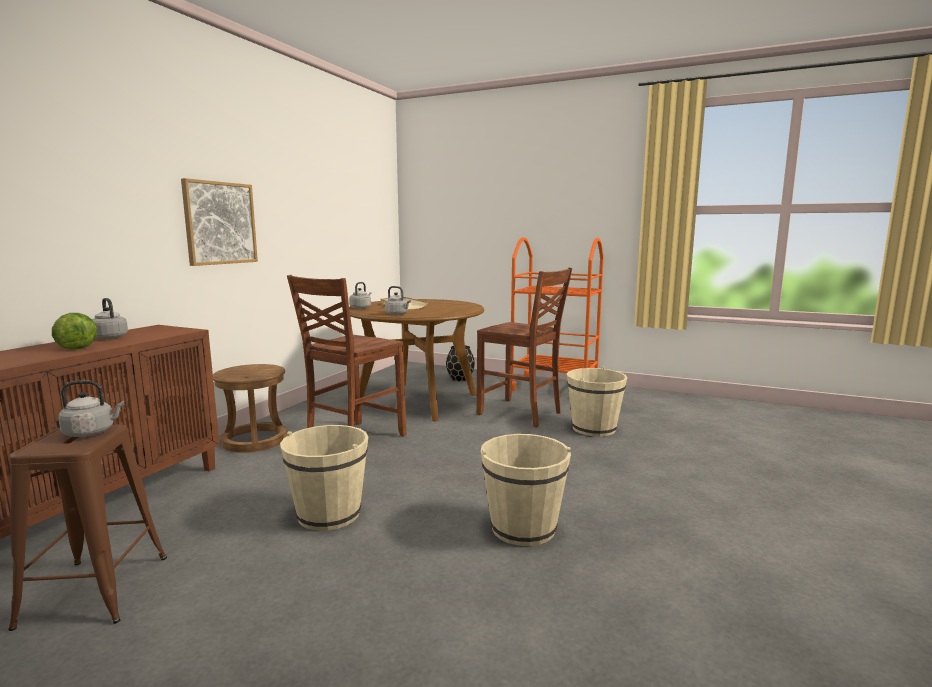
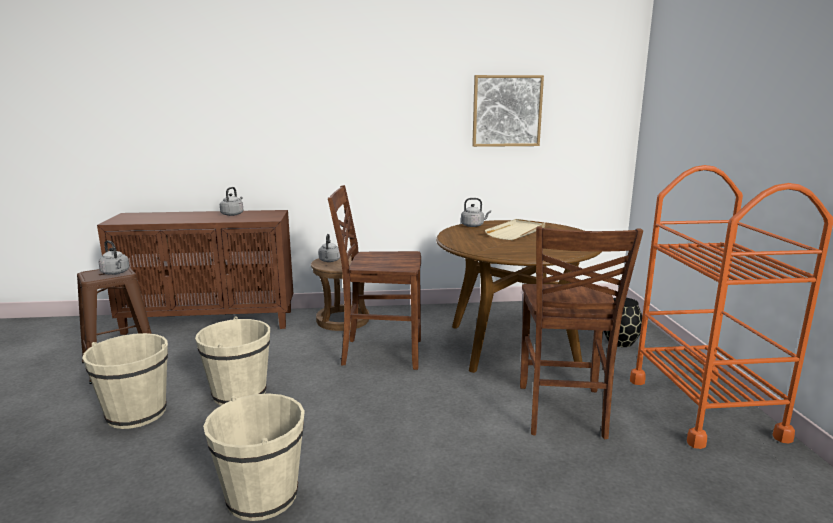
camera: 60 degrees right, 5 degrees up
(77, 347) = (200, 217): lettuce -> none
(220, 223) = (354, 131): picture -> picture (507, 111)
(398, 314) = (460, 241): grey kettle -> grey kettle (329, 261)
(594, 428) = (586, 480): beige bucket -> beige bucket (136, 413)

